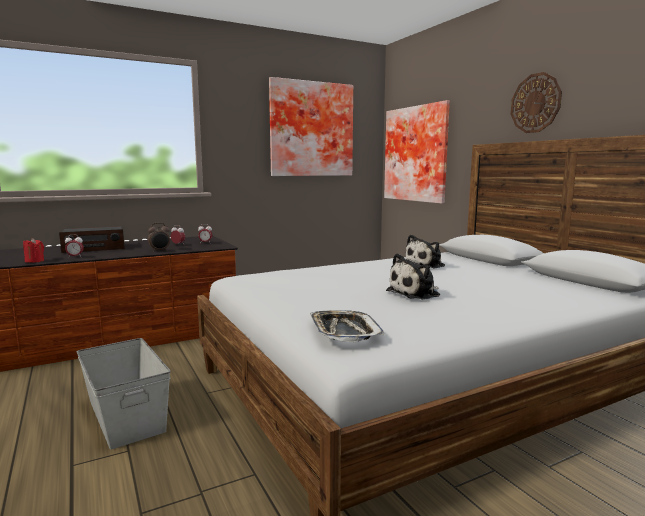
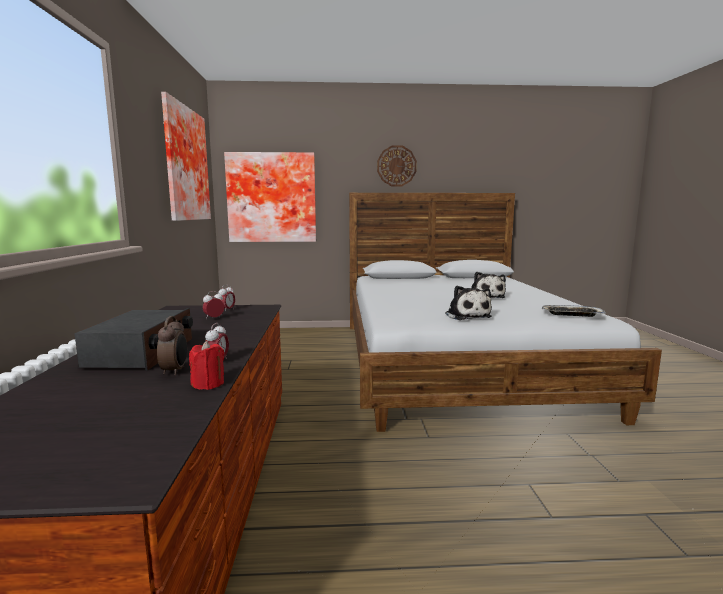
camera: 65 degrees left, 0 degrees up
(126, 415) = (457, 483): grey storage box -> none
(160, 251) = (249, 326): alarm clock -> alarm clock (175, 371)
(426, 265) = (405, 286): plush toy -> plush toy (466, 316)

